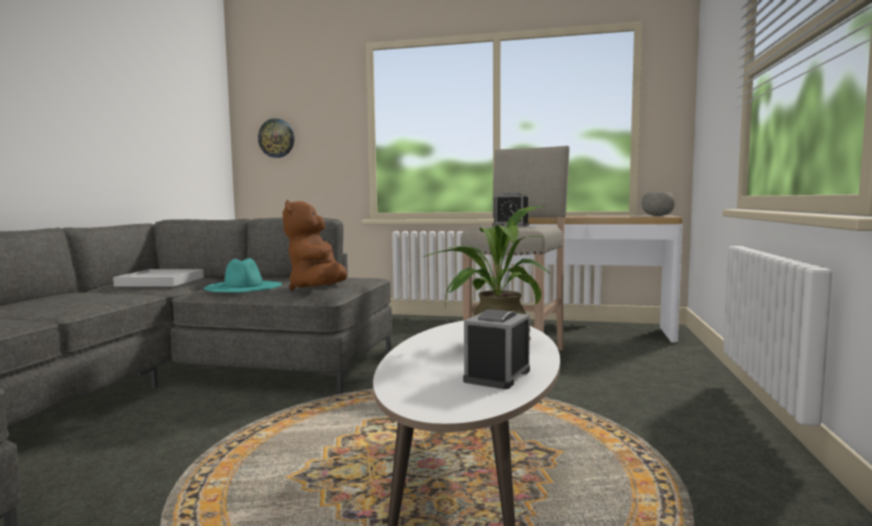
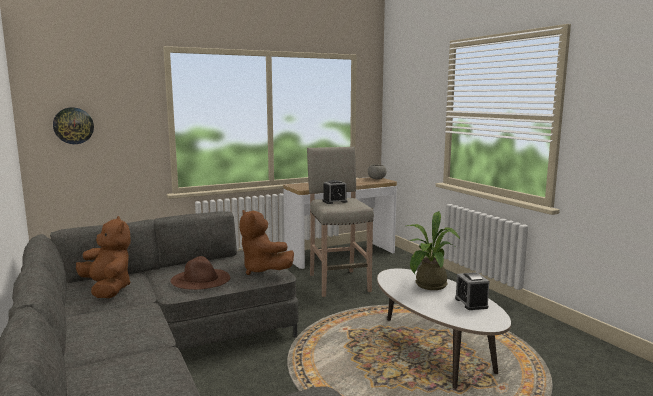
camera: 40 degrees left, 5 degrees up
(161, 282) = (108, 289): white tray -> brown plush toy
(243, 286) = (201, 279): turquoise hat -> brown hat

